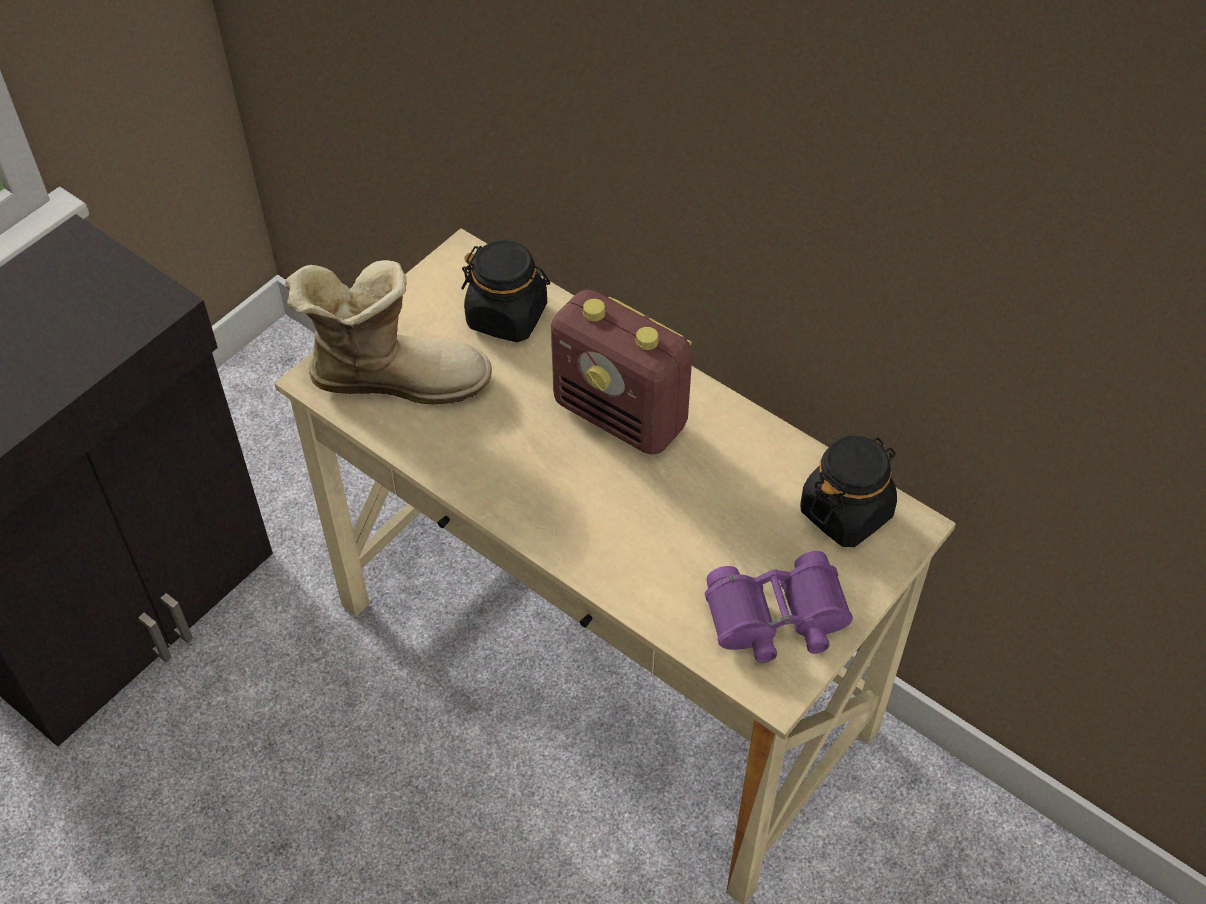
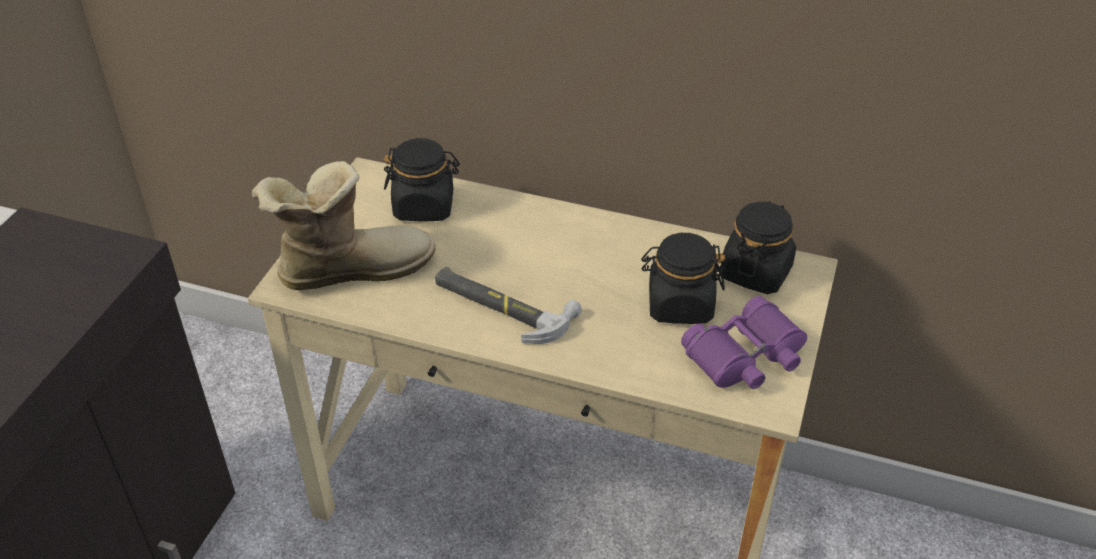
camera: 20 degrees left, 10 degrees down
(535, 472) = (501, 306): none -> hammer
(621, 415) = (550, 251): radio -> none
(735, 529) = (679, 305): none -> black jar

